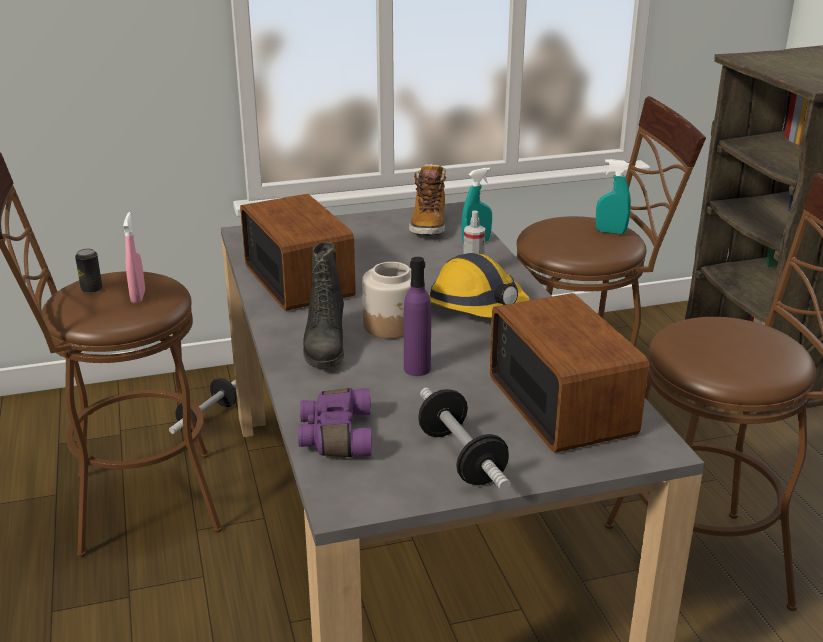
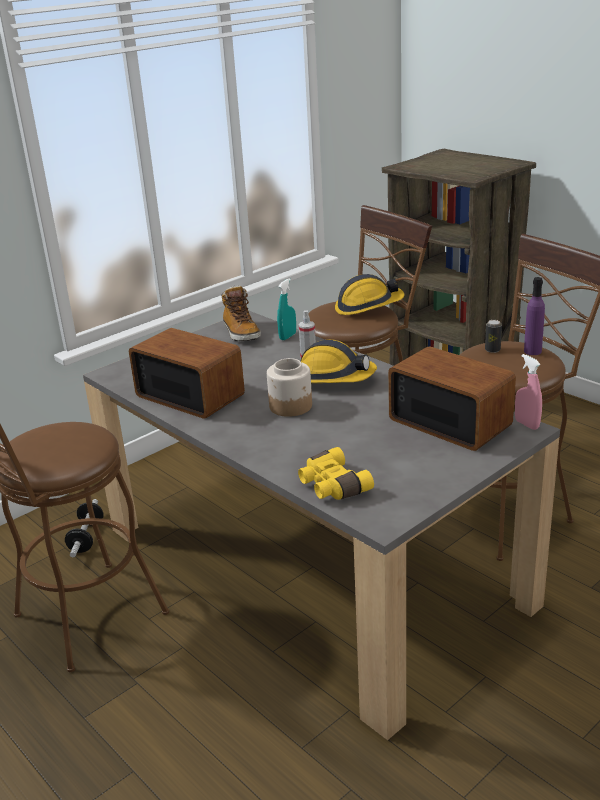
camera: 25 degrees left, 0 degrees up
(92, 289) = (31, 447): can -> can (492, 350)
(138, 297) = (77, 441): pink spray bottle -> pink spray bottle (526, 424)
(324, 347) = (260, 434): black boot -> none
(335, 436) = (332, 486): purple binoculars -> yellow binoculars
(417, 369) = (338, 428): purple bottle -> purple bottle (532, 351)
(461, 458) = (424, 472): dumbbell -> none
(610, 232) = (368, 307): turquoise spray bottle -> hard hat

